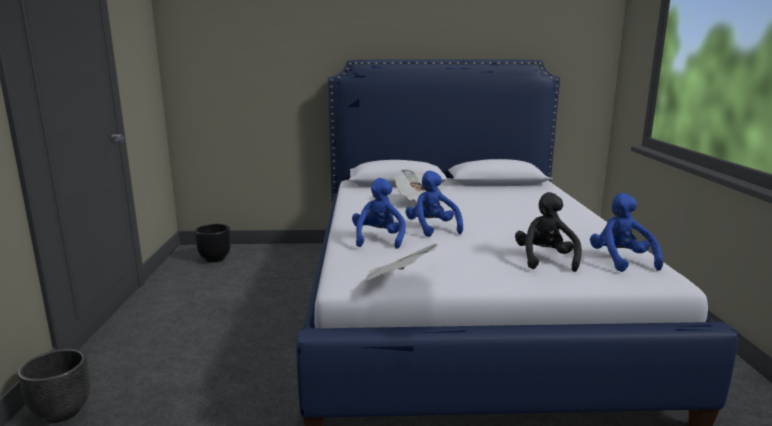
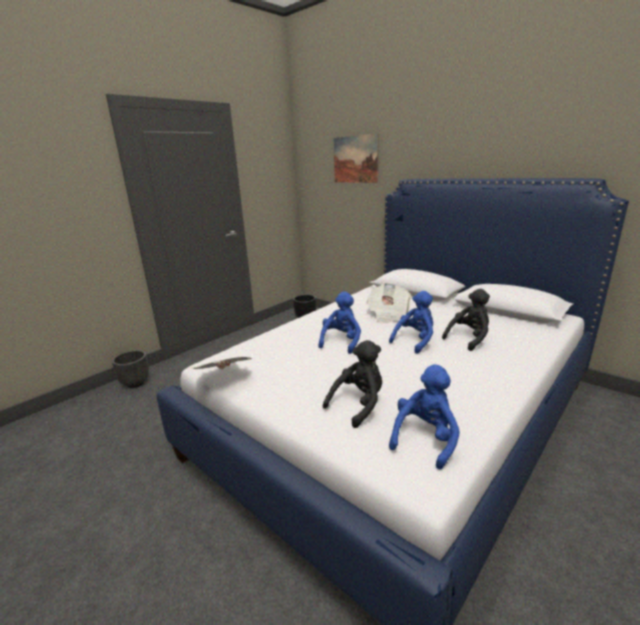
camera: 45 degrees right, 5 degrees up
(271, 35) = (355, 159): none -> picture
(378, 239) = (289, 339): blue plush toy -> blue plush toy (415, 341)
(515, 204) = (469, 338): none -> black plush toy

